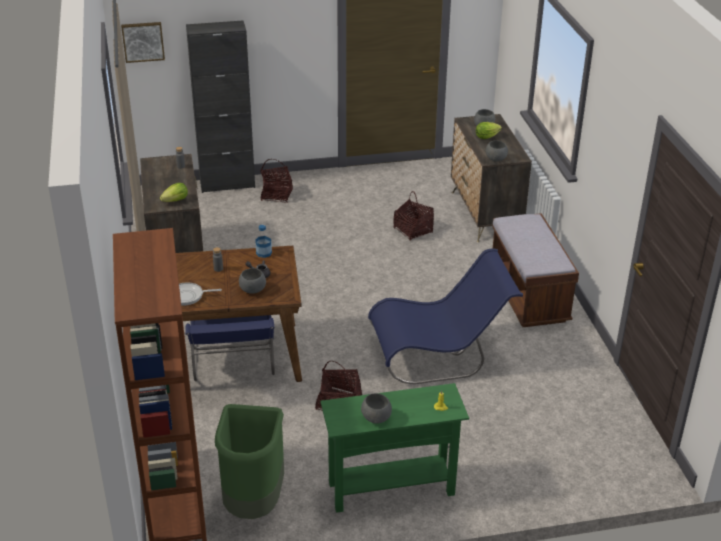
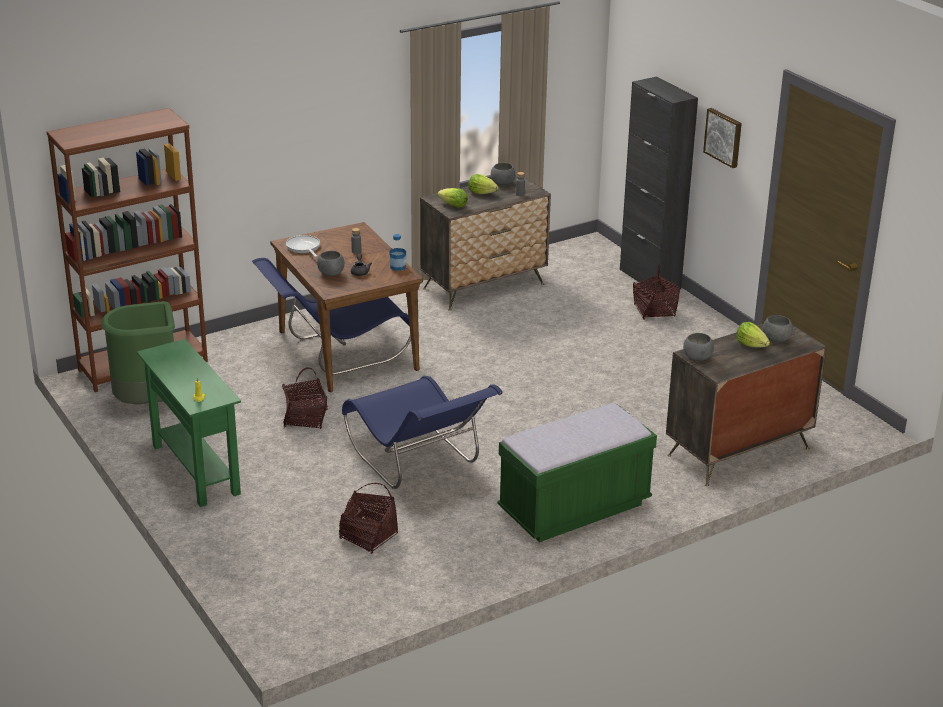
camera: 70 degrees right, 5 degrees down
(143, 41) = (627, 77): picture -> picture (724, 137)
(162, 182) = (481, 193): none -> lettuce
(375, 418) = (169, 368): grey bowl -> grey bowl (502, 183)
(413, 230) = (654, 407): basket -> basket (368, 536)
(528, 296) = (574, 508): brown bench -> green bench

